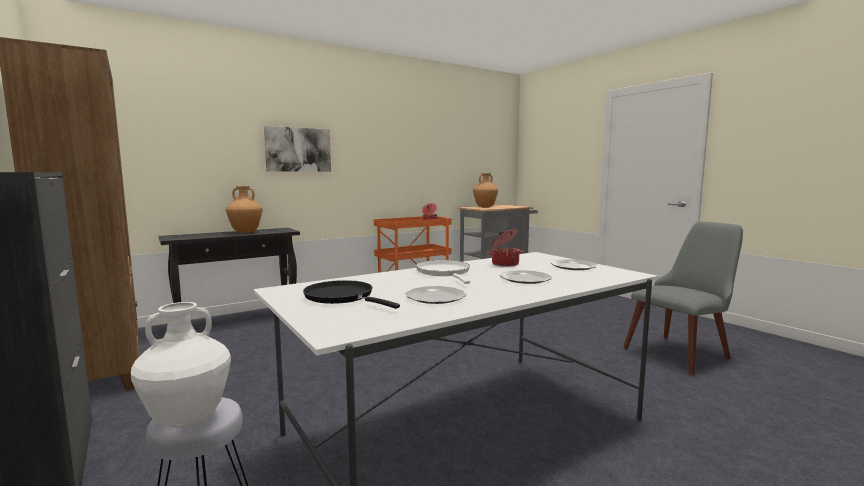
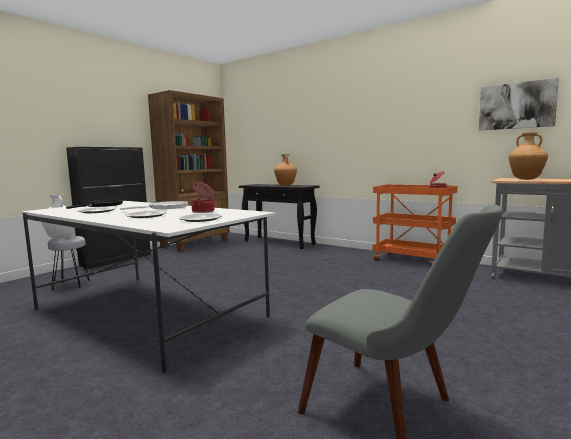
camera: 70 degrees right, 0 degrees up
(298, 149) = (331, 125): picture -> picture (516, 105)

